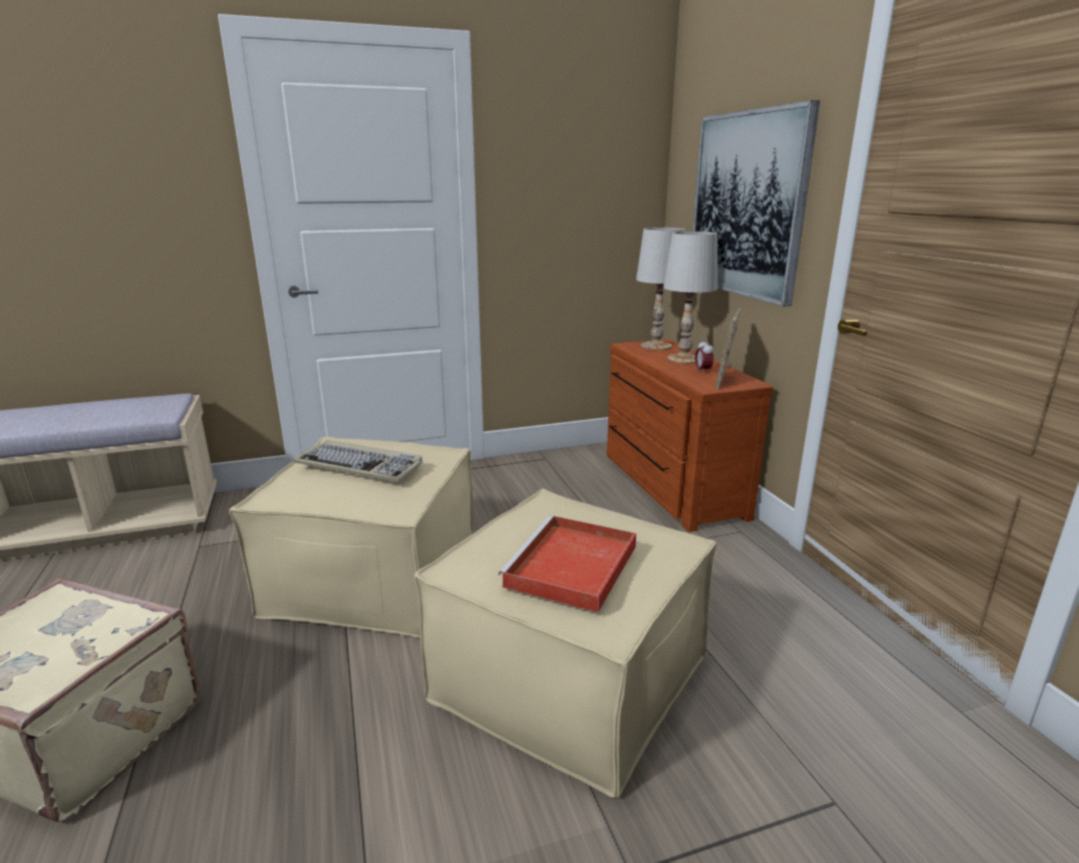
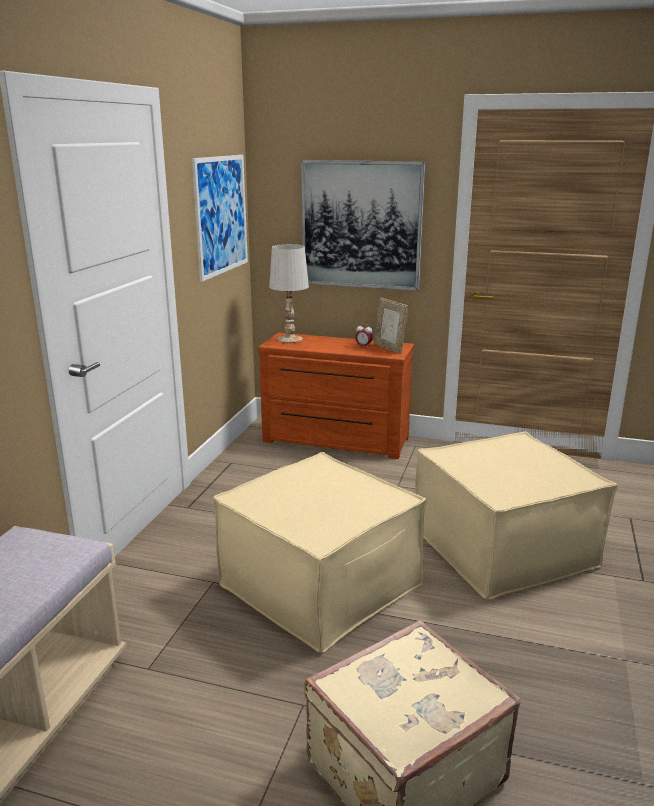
camera: 55 degrees left, 0 degrees up
(361, 465) = (309, 491): keyboard -> none
(571, 567) = (530, 467): red tray -> none
(593, 184) = (221, 215): none -> picture
(684, 359) = (331, 342): white table lamp -> none

